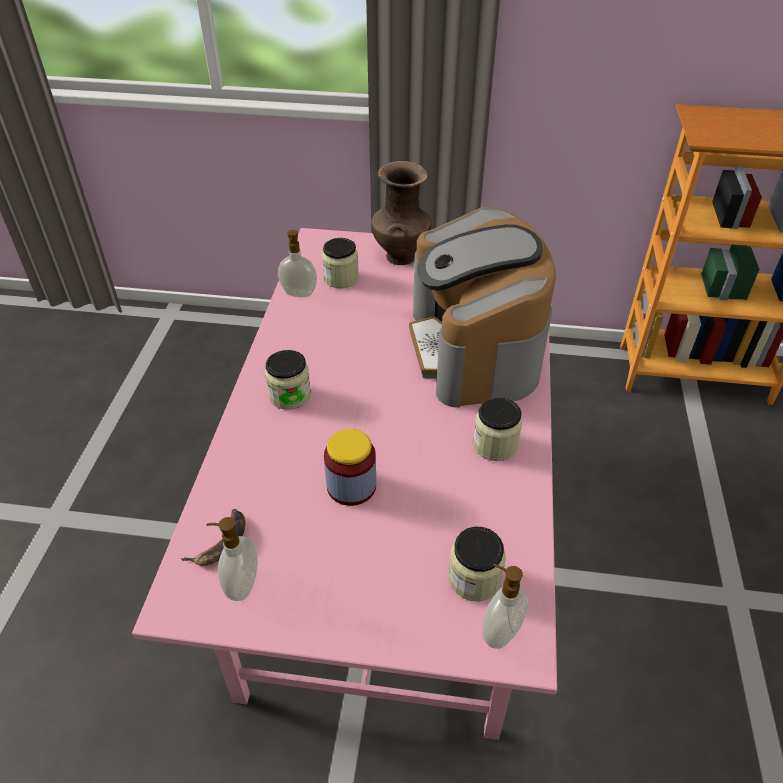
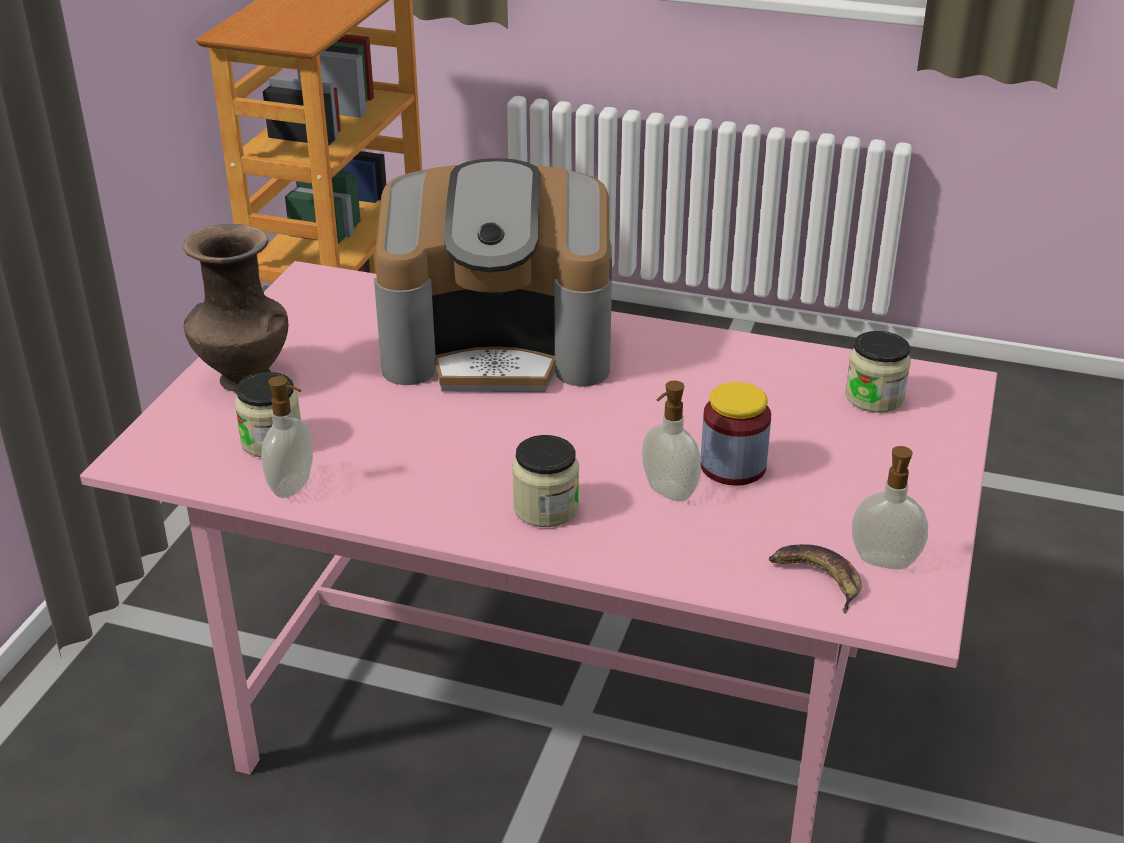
camera: 80 degrees left, 10 degrees down
(495, 445) = (680, 357): jar -> none
(499, 631) = (938, 391): soap dispenser -> soap dispenser (668, 492)

